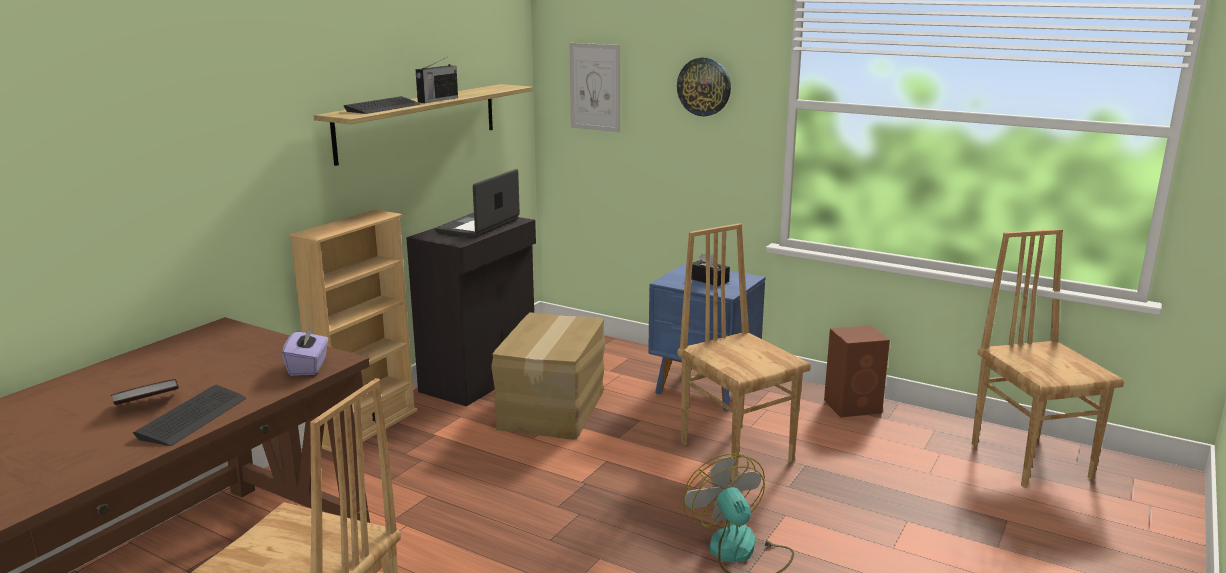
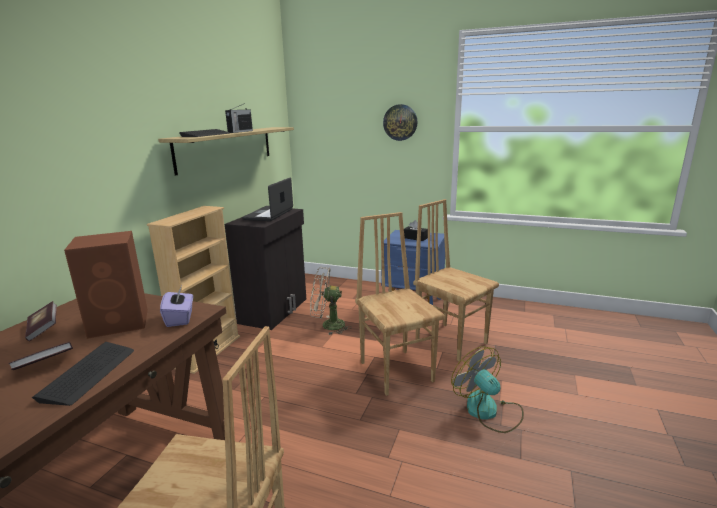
camera: 10 degrees left, 0 degrees up
(148, 364) = (43, 329): none -> book
(554, 408) = (328, 325): cardboard box -> beige fan
(595, 87) = (329, 128): picture -> none
(854, 406) = (502, 305): brown speaker -> brown speaker (121, 323)
(1031, 460) = (616, 327): brown chair -> brown chair (397, 371)

